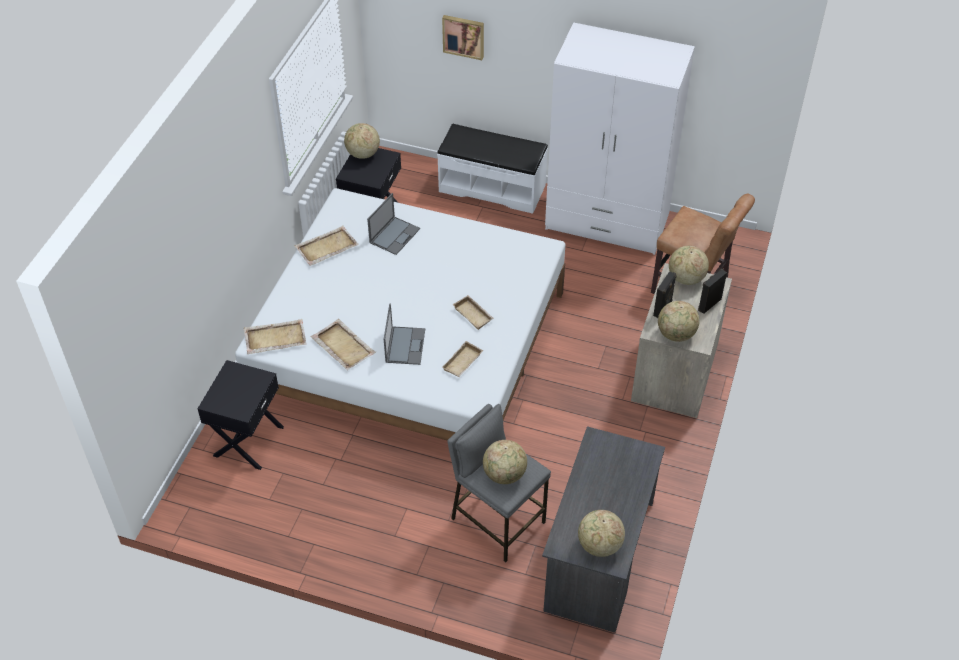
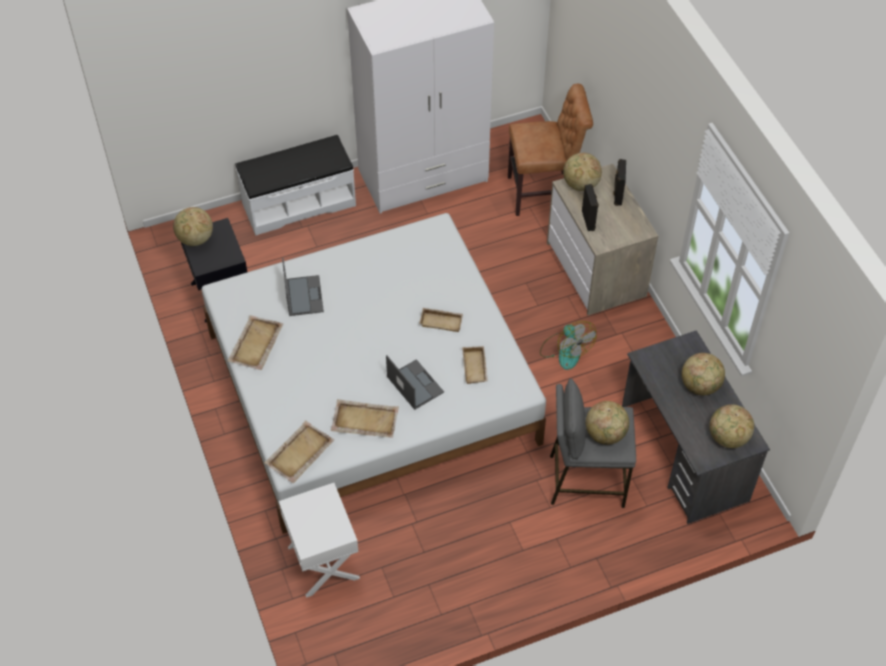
camera: 40 degrees left, 5 degrees up
(247, 441) = (322, 562): black nightstand -> white nightstand
(464, 36) = (233, 73): picture -> none
(584, 415) = (565, 350): none -> fan
(676, 334) = (619, 235): globe -> globe (700, 386)

